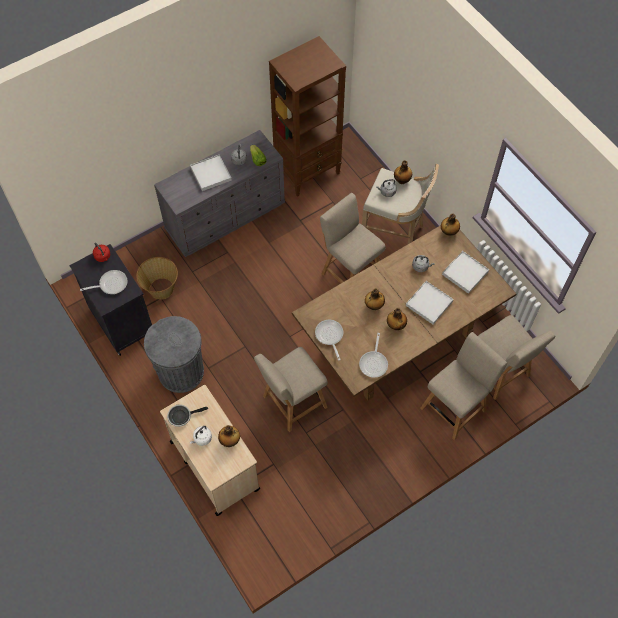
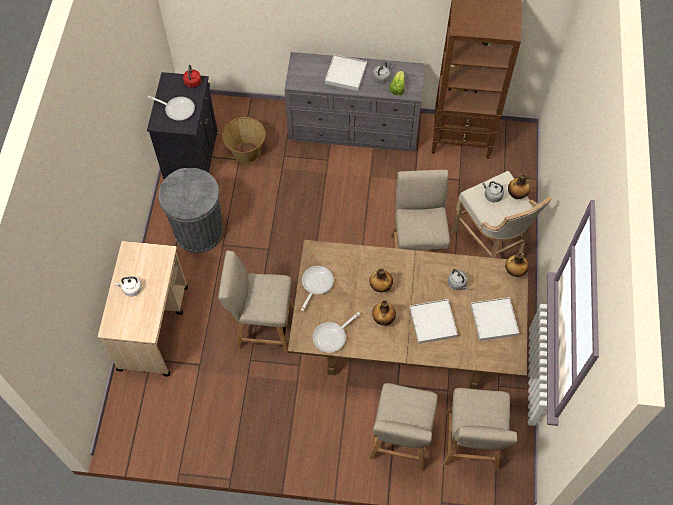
camera: 40 degrees right, 0 degrees up
(181, 416) = (134, 258): frying pan -> none
(230, 440) = (151, 308): bottle -> none
(455, 407) = (400, 442): beige chair -> beige chair turned 105 degrees clockwise

